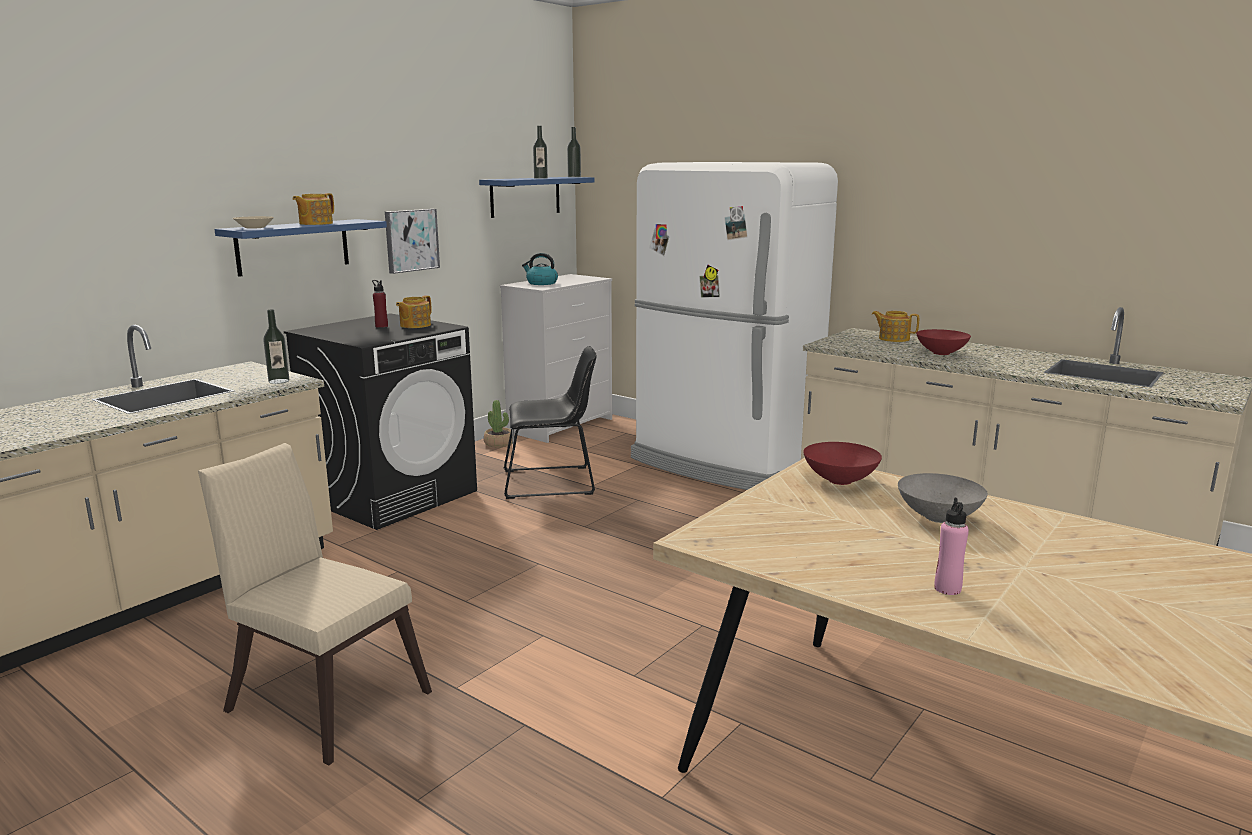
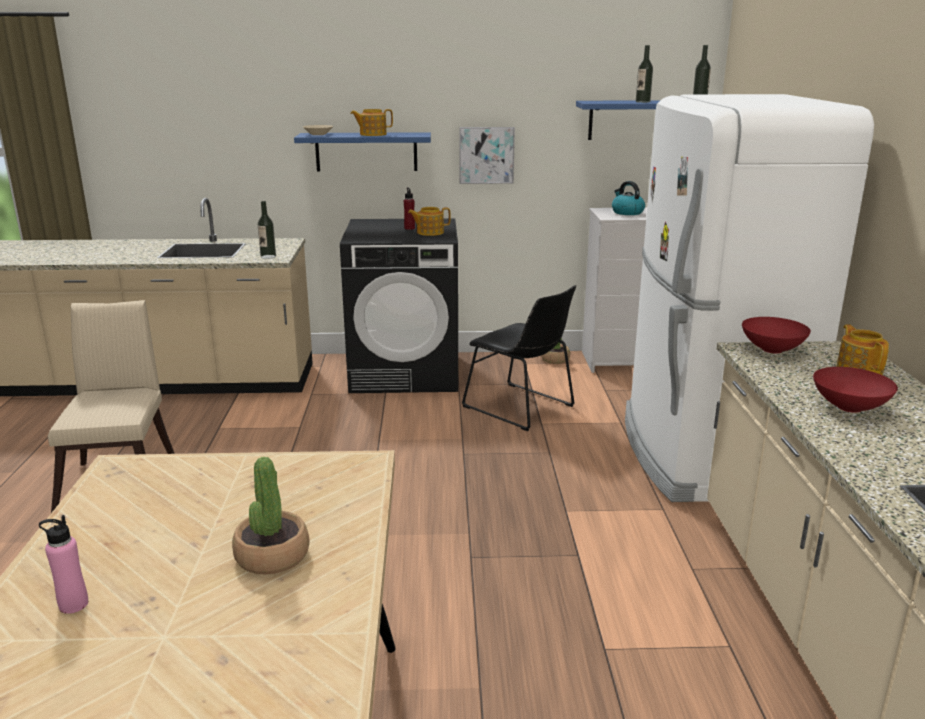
camera: 50 degrees right, 5 degrees up
(839, 480) = (330, 482): red bowl -> red bowl (771, 349)
(937, 517) = (272, 555): grey bowl -> potted plant

